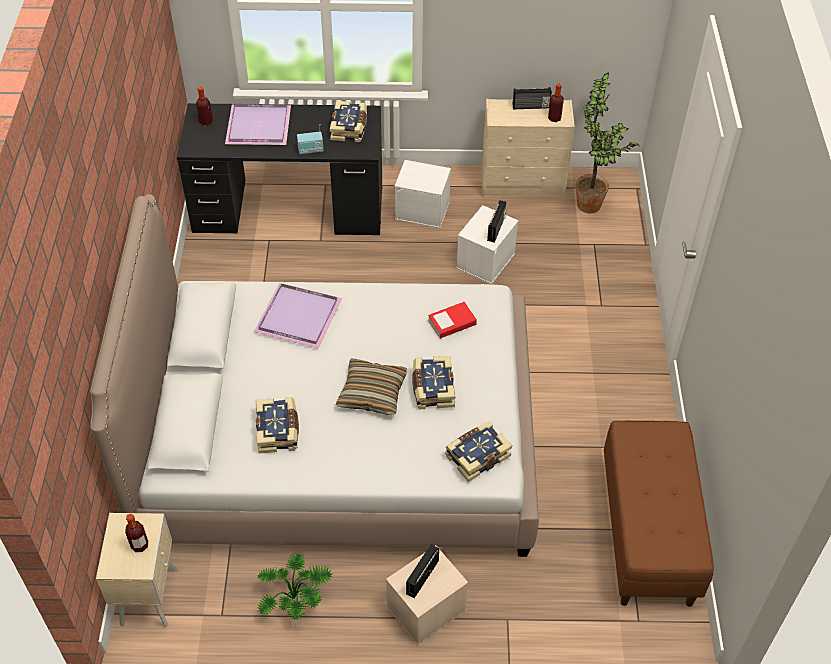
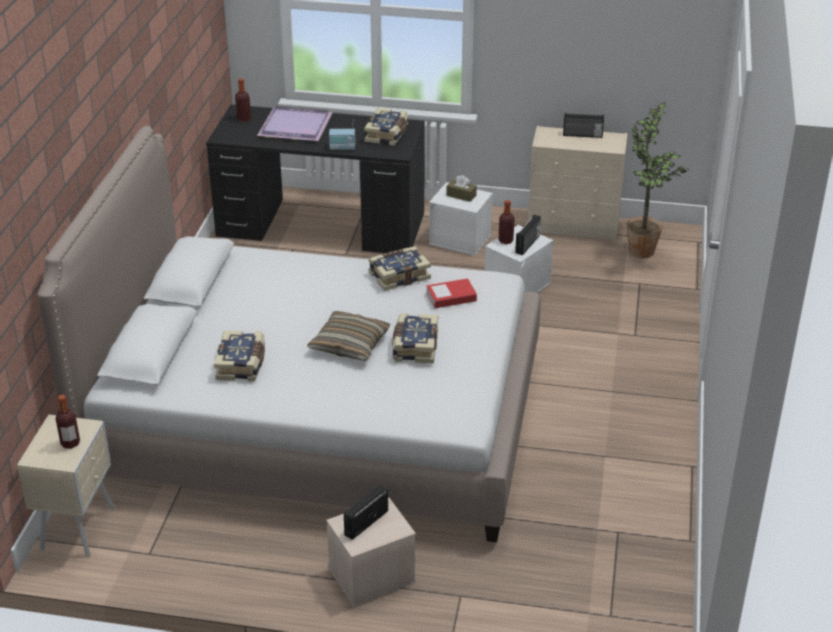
camera: 10 degrees right, 15 degrees down
(296, 601) = (232, 551): potted plant -> none
(299, 318) = (292, 279): purple tray -> none
(422, 175) = (461, 195): none -> brown tissue box
(477, 455) = (446, 405): book -> book (399, 276)
(554, 118) = (605, 146): bottle -> bottle (505, 241)
(648, 533) = (640, 538): brown bench -> none

